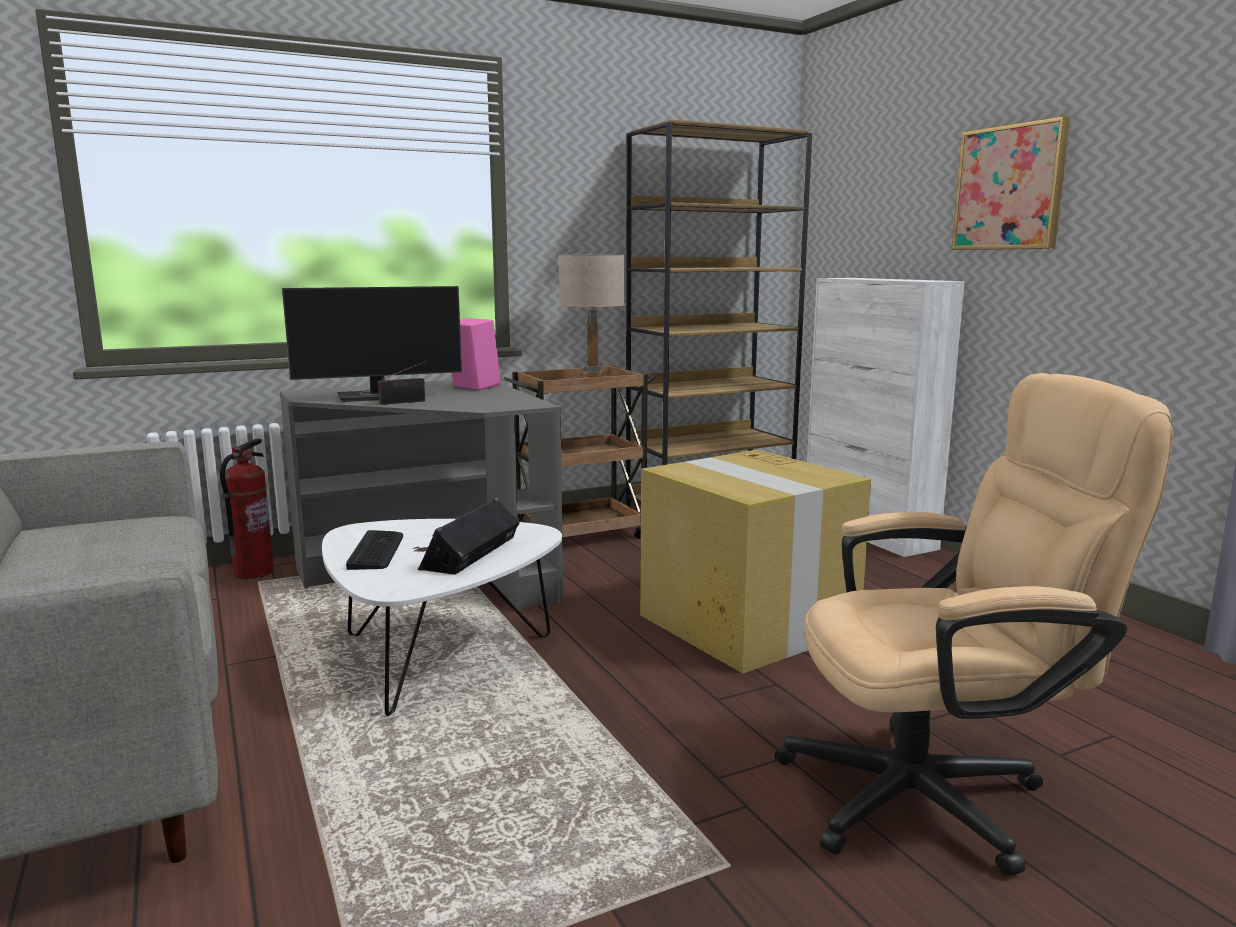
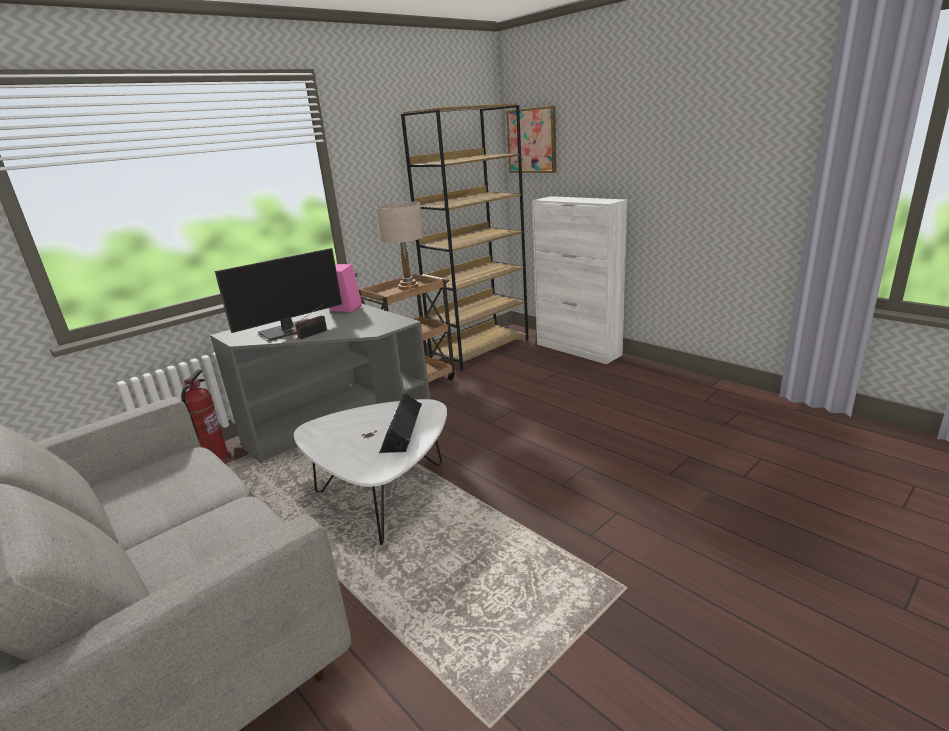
camera: 15 degrees left, 10 degrees up
(376, 551) = (340, 443): keyboard -> none
(749, 624) = (550, 429): cardboard box -> none
(937, 794) = (700, 516): beige office chair -> none
(1009, 188) = (651, 142): picture -> picture (532, 140)

